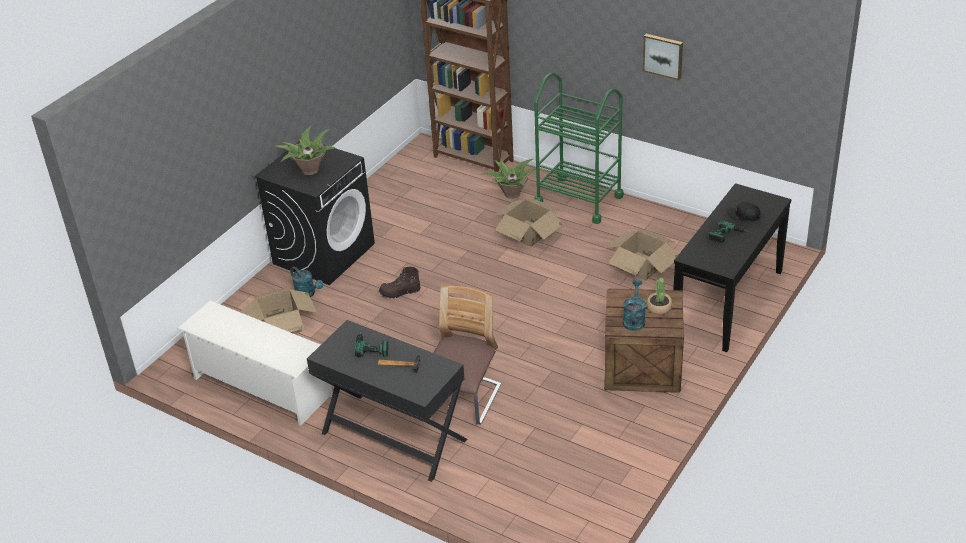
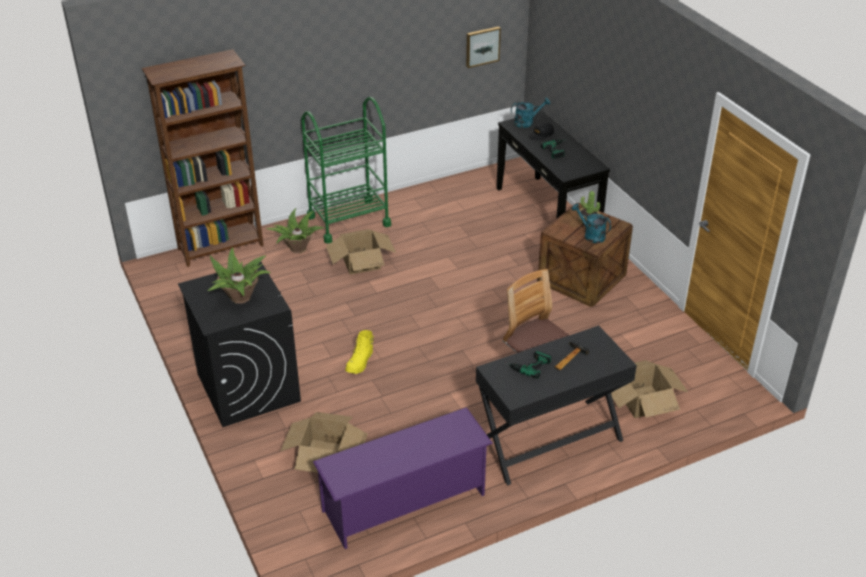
camera: 60 degrees left, 0 degrees up
(261, 387) = (404, 503): white shoe rack -> purple shoe rack
(308, 294) = (297, 420): turquoise watering can -> turquoise watering can (527, 122)
(400, 292) = (360, 362): brown boot -> yellow boot
(642, 266) = (466, 229): cardboard box -> cardboard box (643, 401)
(663, 55) = (394, 49): picture -> picture (482, 46)

